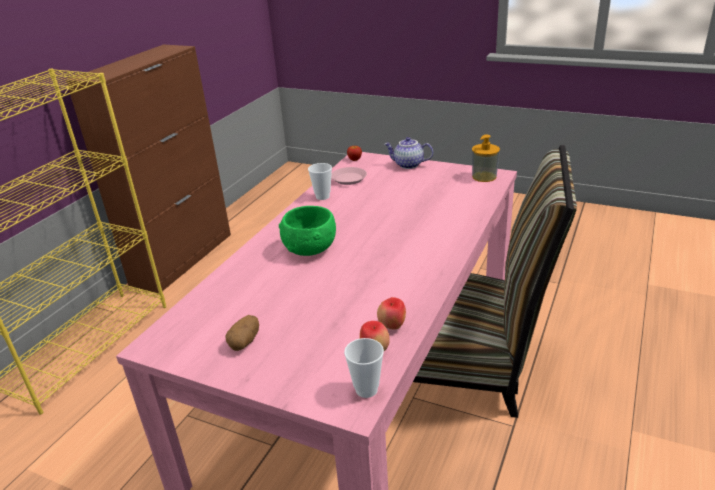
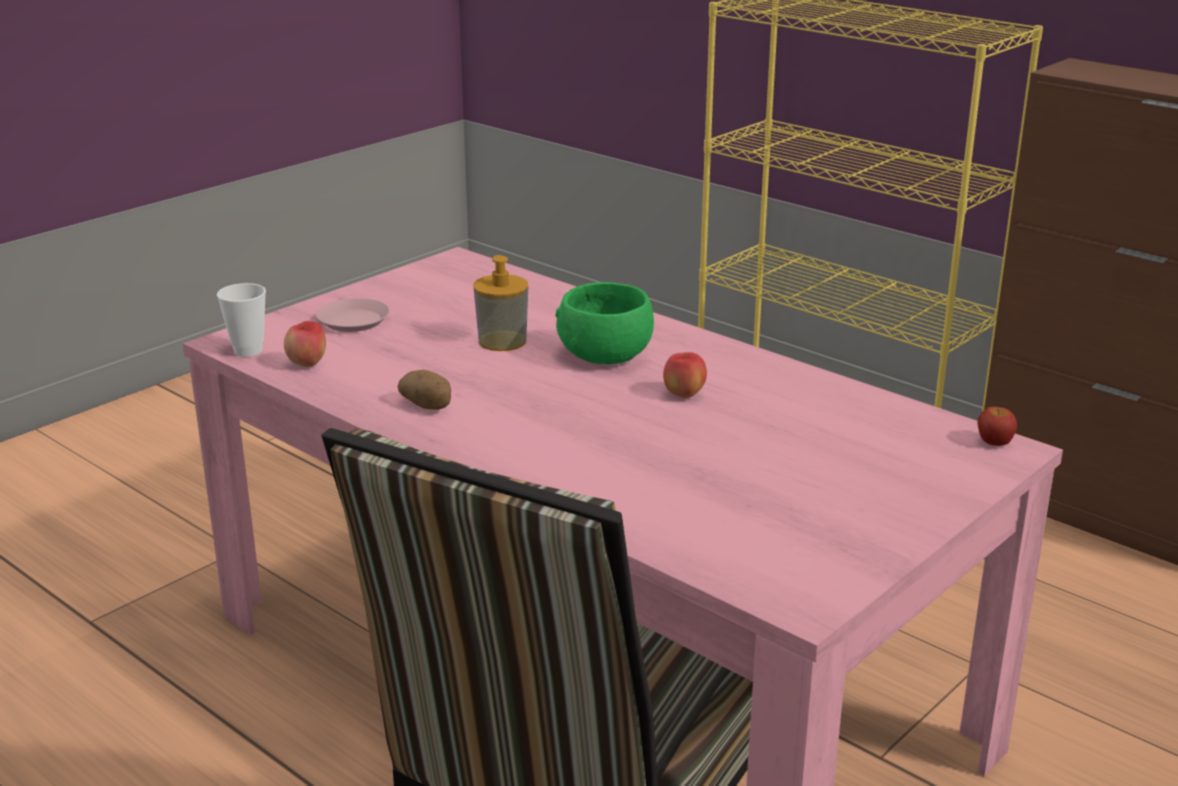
camera: 105 degrees right, 5 degrees down
(245, 342) = (410, 301): potato -> potato (428, 406)
(322, 196) = (802, 386): cup -> none
(349, 179) = (879, 421): pink plate -> pink plate (353, 321)
(392, 326) = (342, 382): apple -> apple (684, 395)
(408, 165) = (928, 499): teapot -> none
(484, 177) = (801, 583): soap dispenser -> soap dispenser (502, 341)

